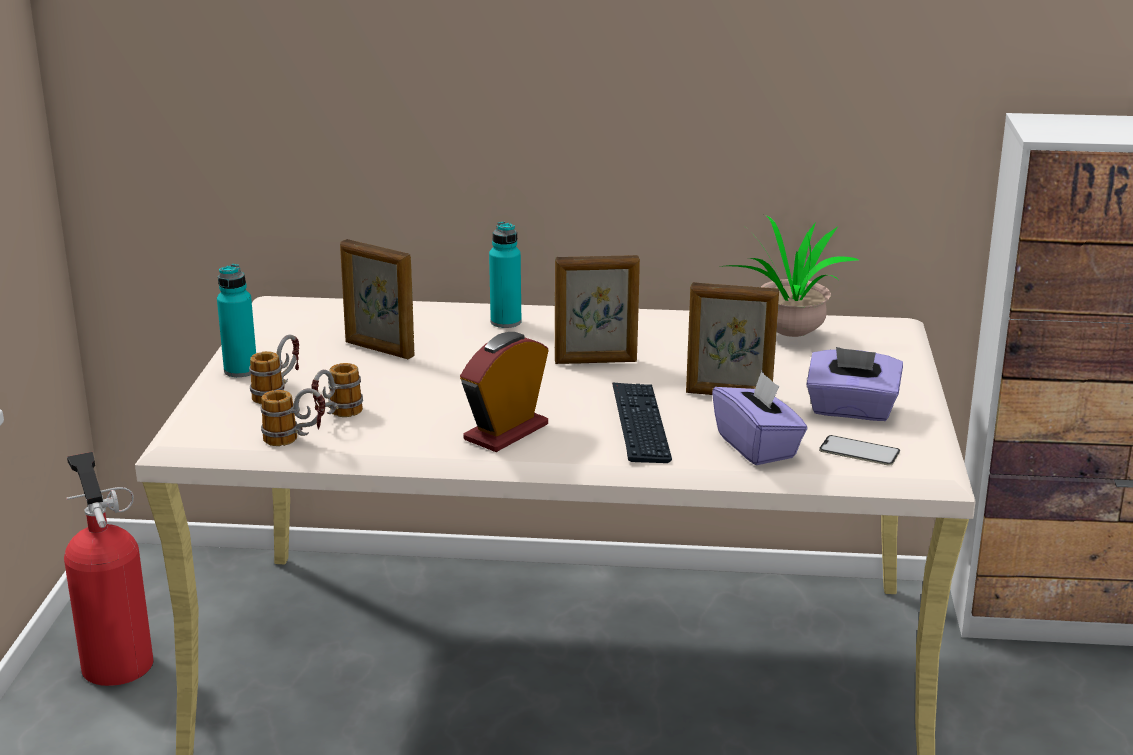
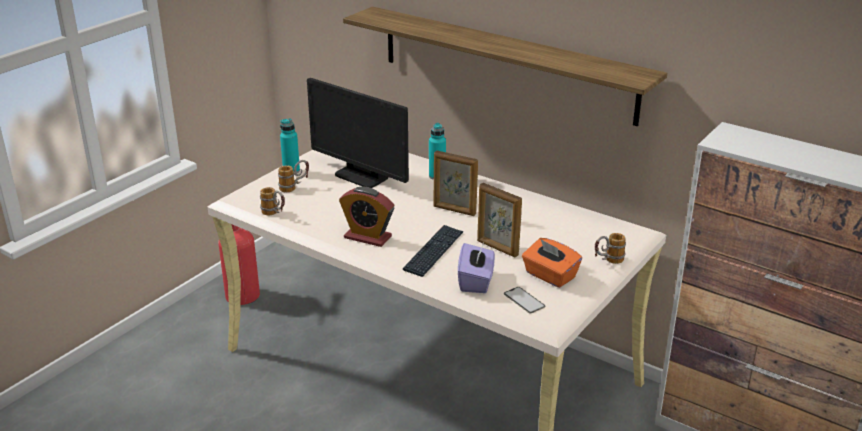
camera: 30 degrees right, 5 degrees up
(336, 416) = (305, 206): mug -> mug (607, 261)
(379, 350) = (361, 176): picture frame -> monitor
(506, 432) = (367, 237): alarm clock -> alarm clock turned 135 degrees counterclockwise
(602, 96) = (505, 64): none -> shelf
(788, 334) = (572, 221): potted plant -> none
(851, 410) = (549, 276): purple tissue box -> orange tissue box

